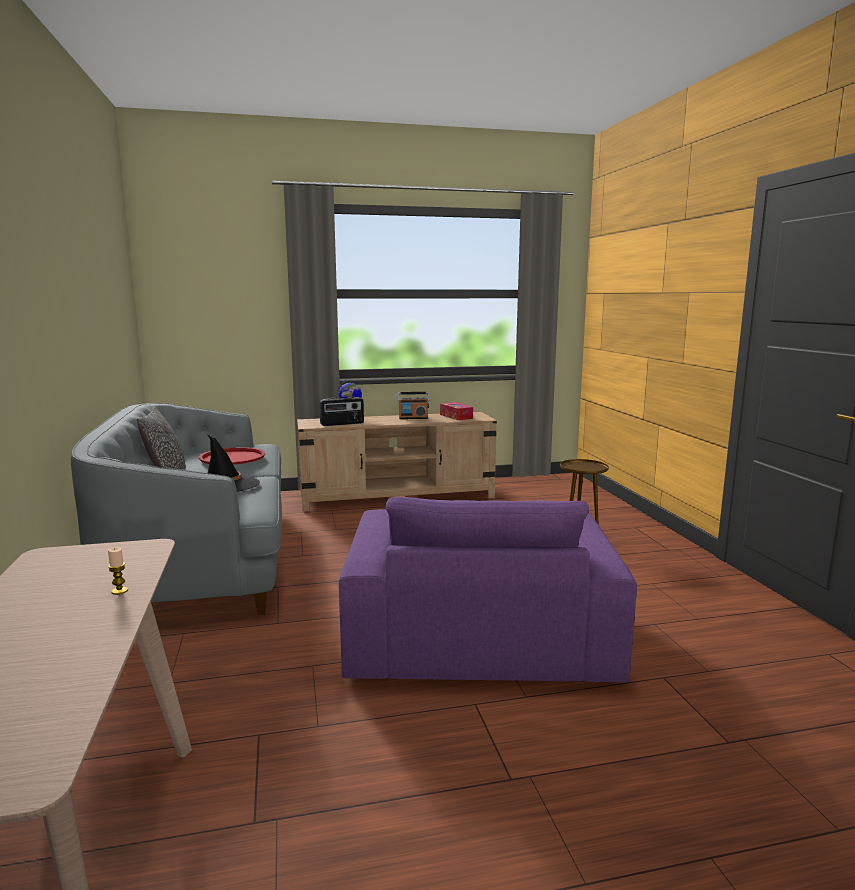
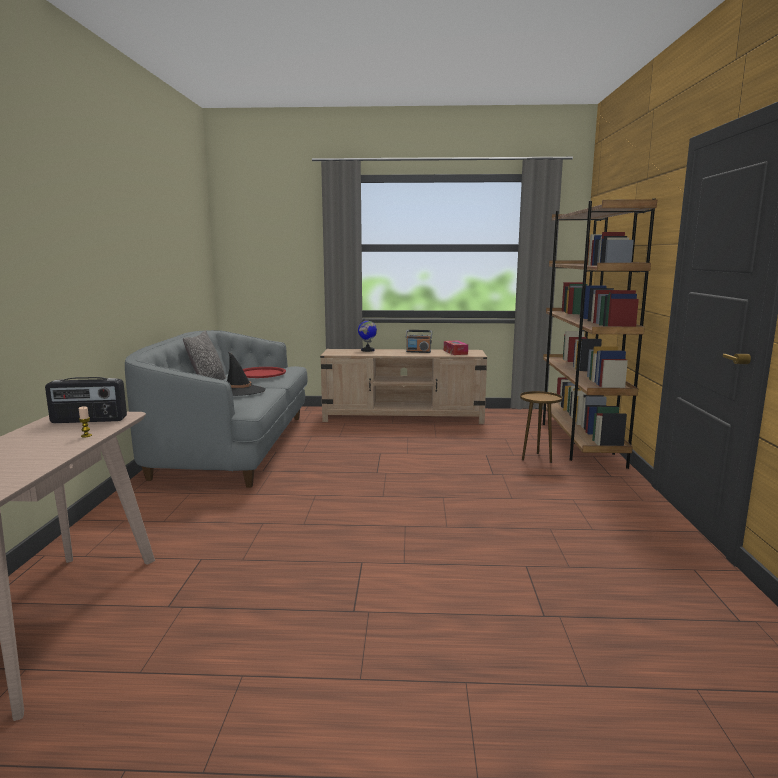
camera: 15 degrees right, 0 degrees up
(342, 424) = (357, 353): radio -> radio (89, 420)
(478, 633) = (398, 517): purple armchair -> none
(607, 510) = (579, 441): none -> brown bookcase

